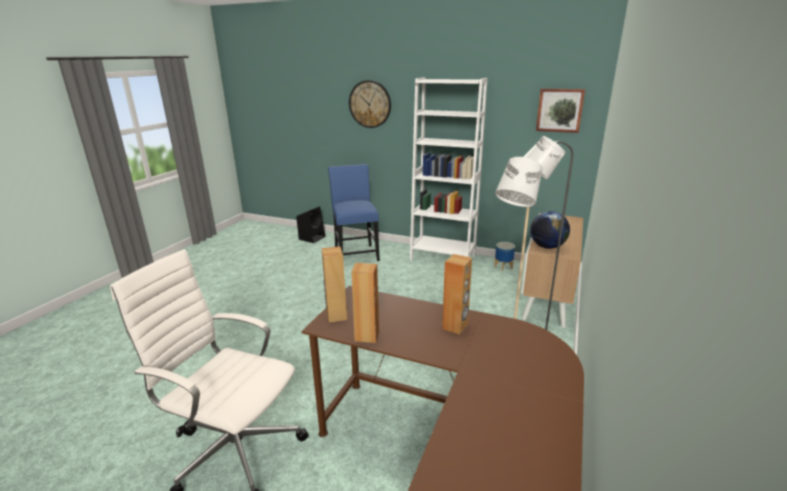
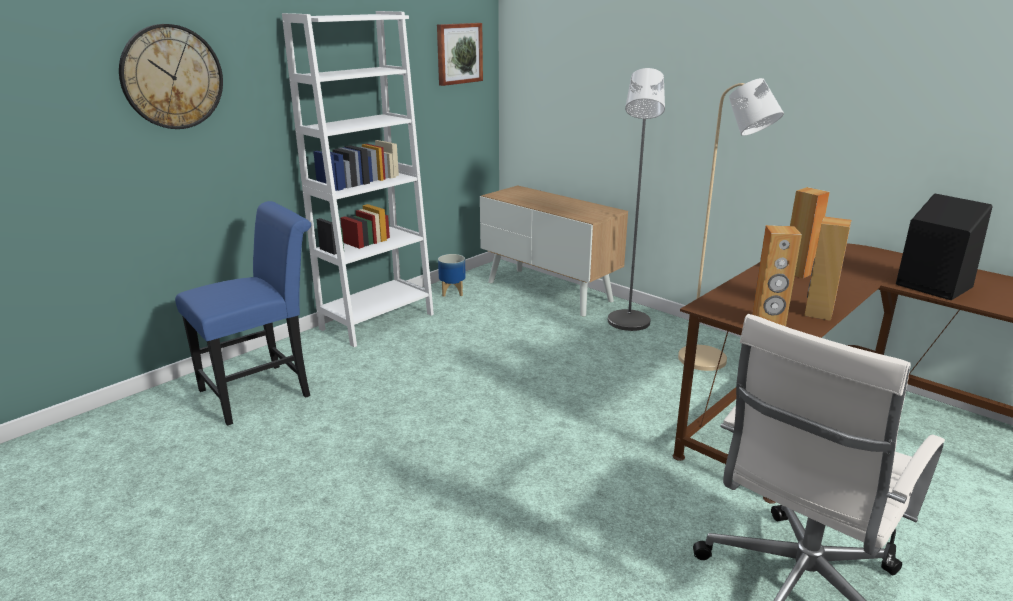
camera: 70 degrees left, 0 degrees up
(312, 237) = (106, 430): black speaker -> black speaker (931, 285)
(355, 253) = (263, 390): blue chair -> blue chair turned 135 degrees clockwise
(547, 247) = (587, 214): globe -> none

